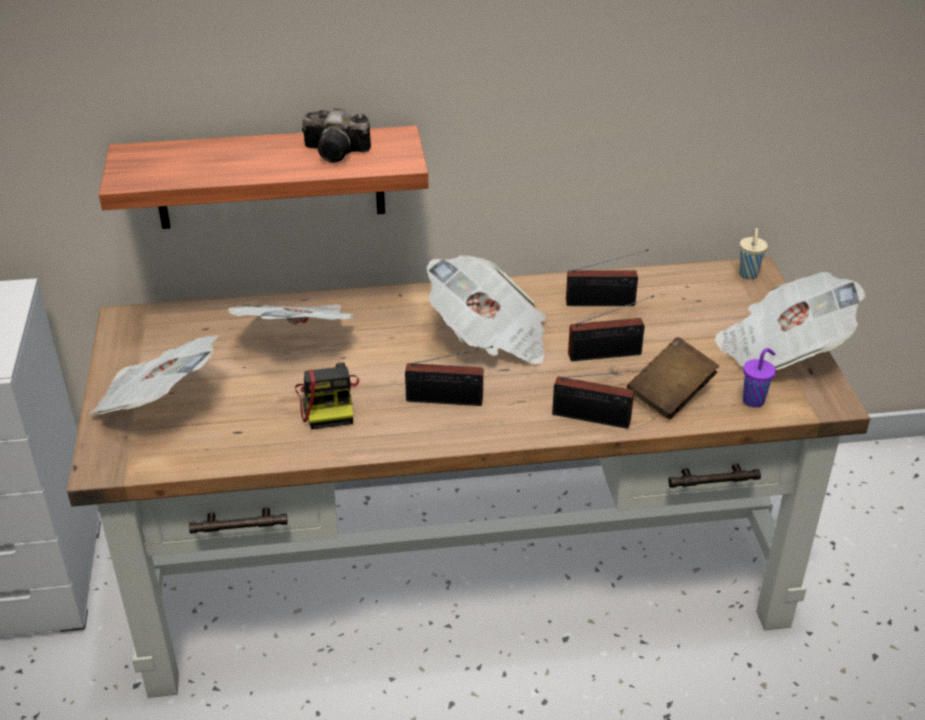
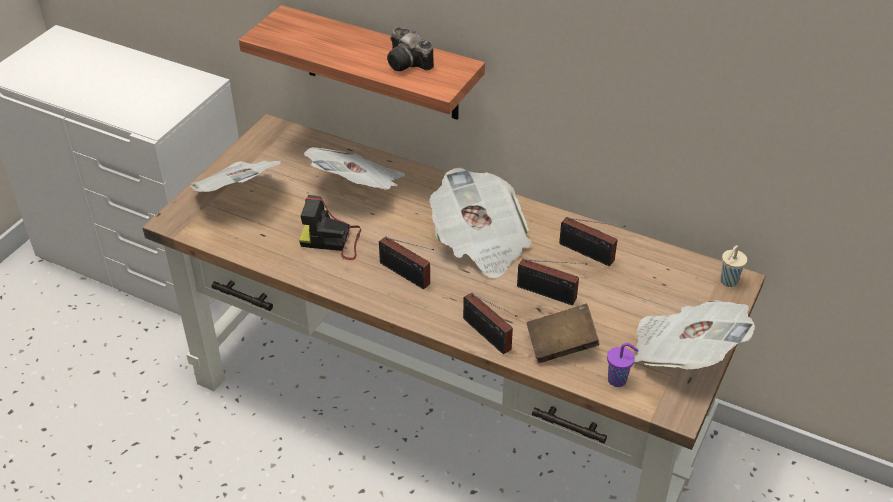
camera: 35 degrees right, 5 degrees up
(329, 402) = (333, 240): camera -> camera turned 75 degrees clockwise

